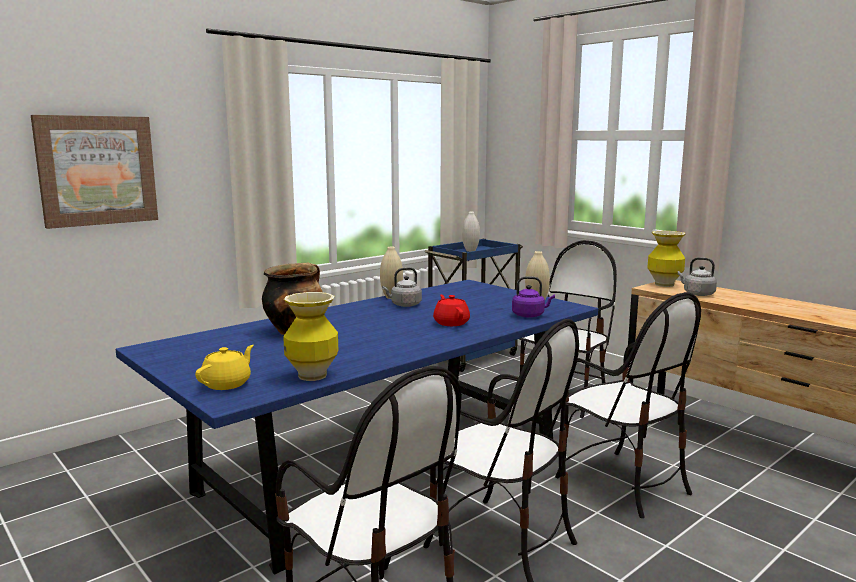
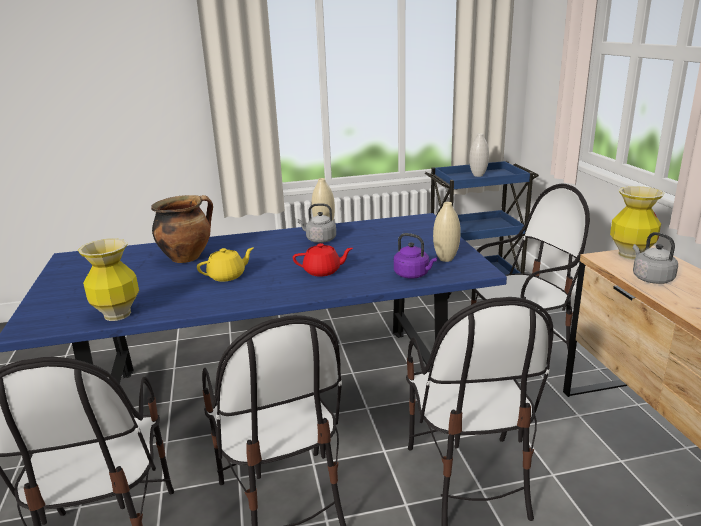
camera: 30 degrees right, 10 degrees up
(97, 170) = (96, 95): picture -> none
(227, 384) = (54, 309): yellow teapot -> yellow teapot (227, 276)
(451, 323) = (323, 271): red teapot -> red teapot turned 75 degrees clockwise

